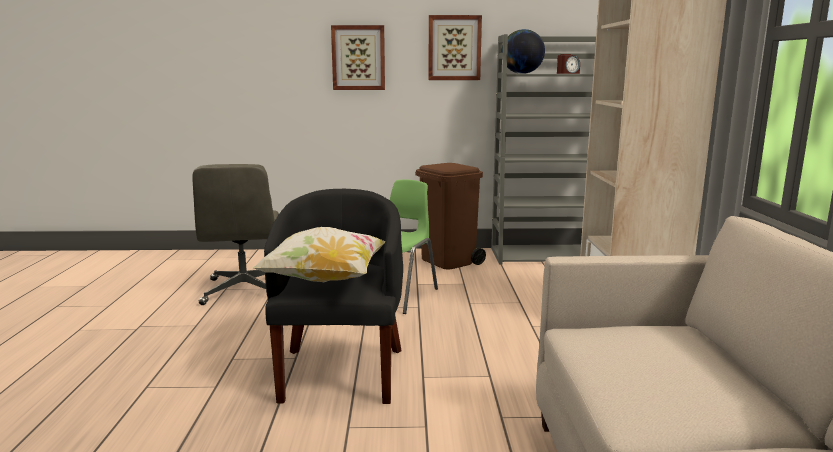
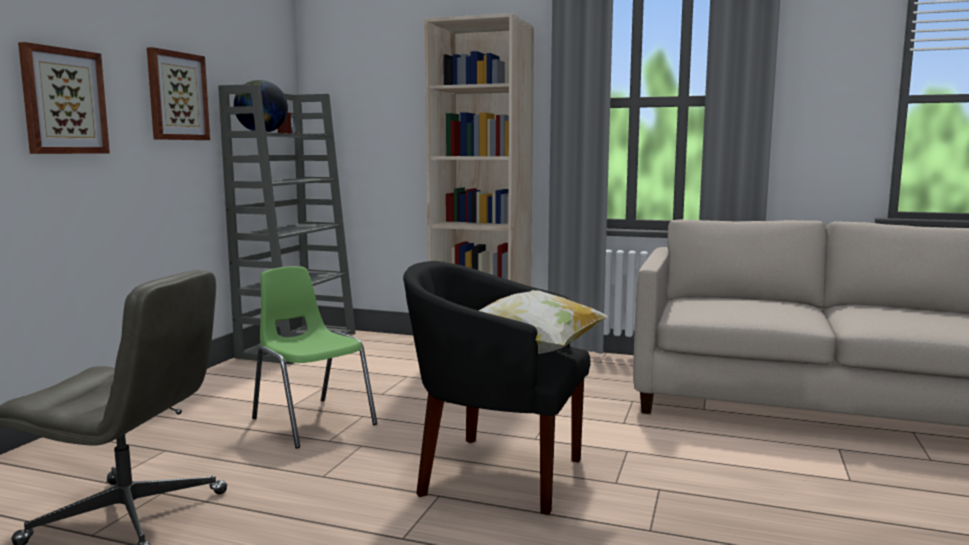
camera: 70 degrees left, 5 degrees down
(449, 261) = (242, 381): brown trash can -> none

